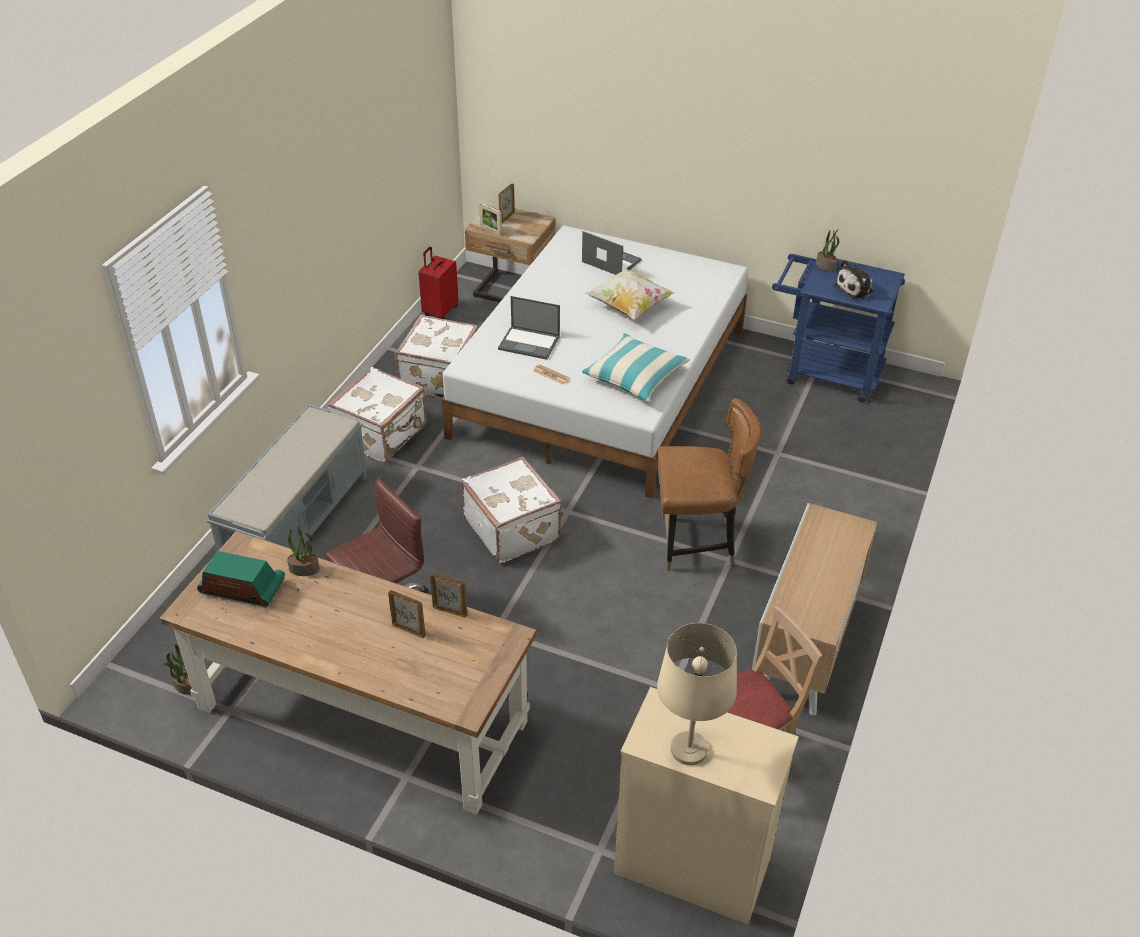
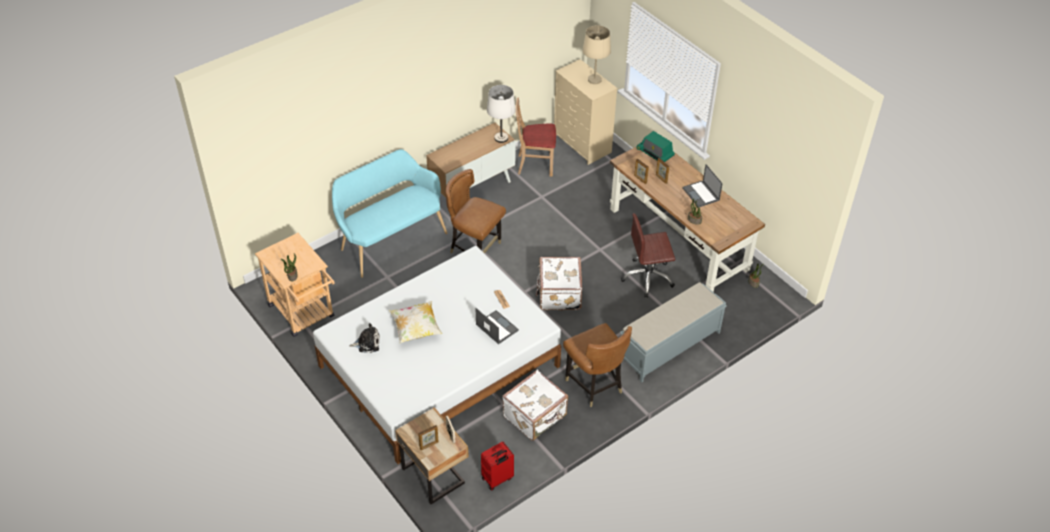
camera: 150 degrees left, 5 degrees up
(242, 589) = (725, 222): radio -> radio (655, 153)
(382, 435) = (595, 385): white suitcase -> brown chair
(610, 261) = (392, 373): laptop -> laptop (701, 194)
(635, 376) = (457, 278): pillow -> none
(788, 613) = (501, 138): none -> white table lamp
(824, 372) = (304, 314): blue cart -> beige cart
(833, 504) = (390, 240): none -> turquoise bench
(856, 289) = (296, 253): plush toy -> plush toy (367, 343)

